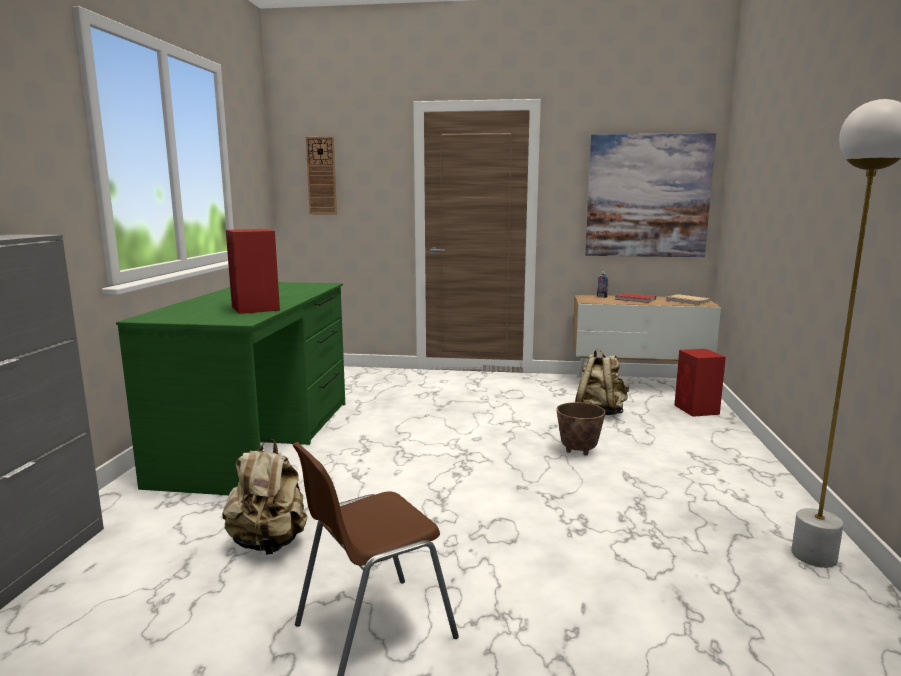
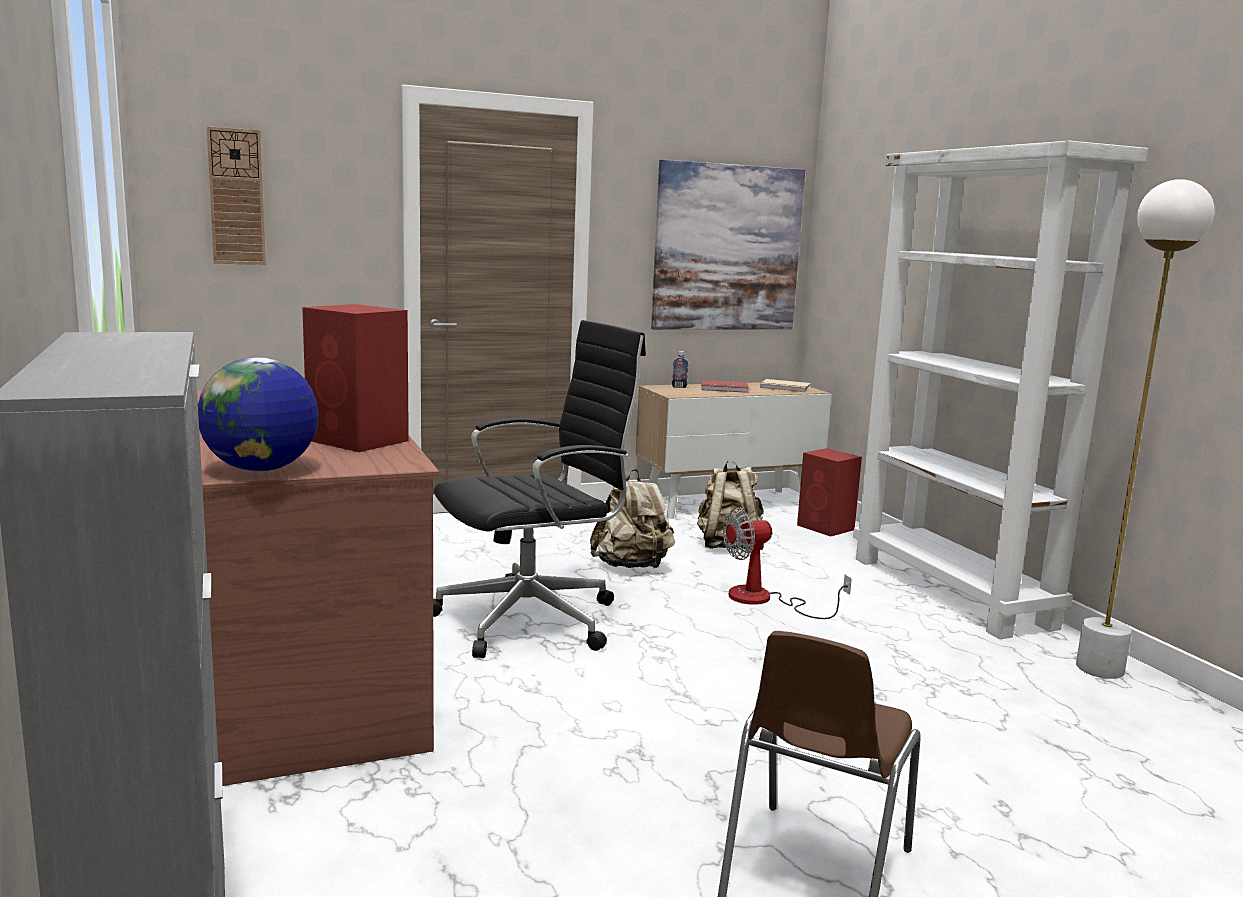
camera: 30 degrees left, 0 degrees up
(171, 318) = (261, 470): none -> globe
(260, 440) = (301, 666): green desk -> brown desk
(269, 543) = (536, 811): beige backpack -> beige backpack (632, 566)
(411, 437) = (533, 619): none -> black office chair
(578, 451) = (764, 600): planter -> fan
(747, 471) = (952, 592): none -> white bookcase

